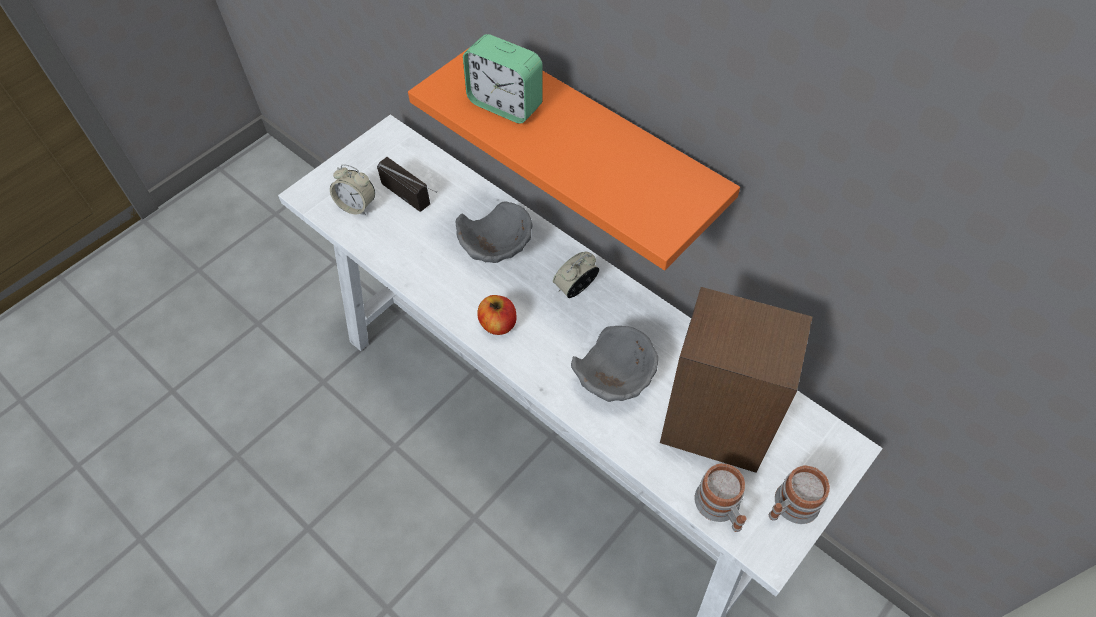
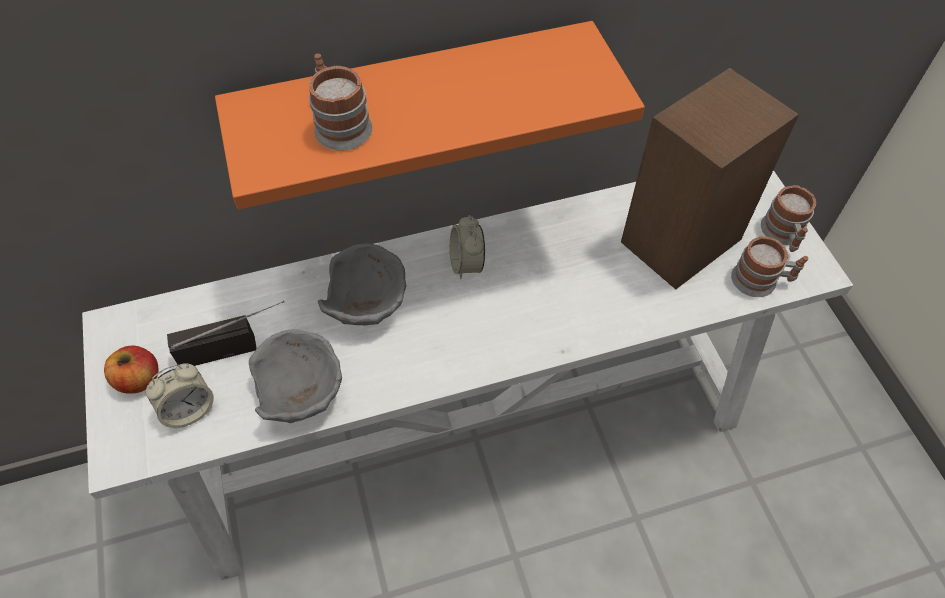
camera: 60 degrees left, 0 degrees up
(498, 324) = (461, 349): apple -> apple (139, 379)
(505, 104) = (339, 124): alarm clock -> mug
(615, 380) = (591, 288): grey bowl -> grey bowl (302, 394)

